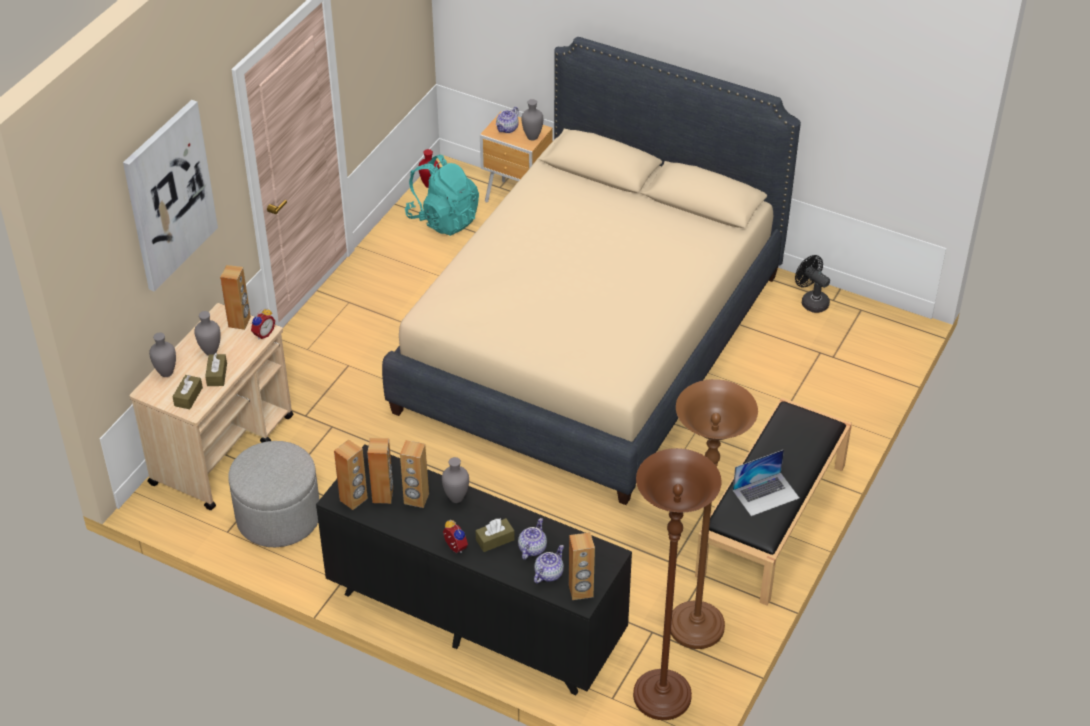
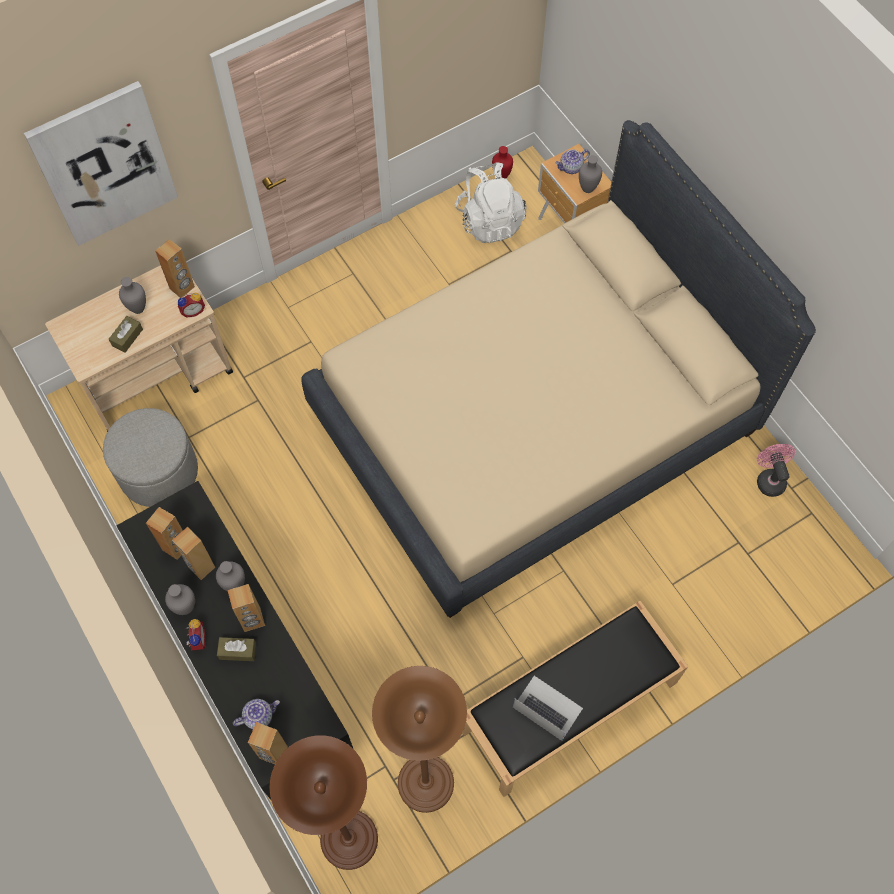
camera: 30 degrees right, 20 degrees up
(165, 374) = (87, 314): grey vase -> grey vase (185, 608)
(188, 397) = (90, 349): brown tissue box -> none
(354, 499) = (149, 538): brown speaker -> brown speaker (252, 620)
(443, 219) = (489, 220): turquoise backpack -> white backpack
(532, 548) = (263, 679): teapot -> none
(766, 494) = (547, 707): laptop -> laptop turned 150 degrees counterclockwise
(811, 301) = (769, 479): black fan -> pink fan

